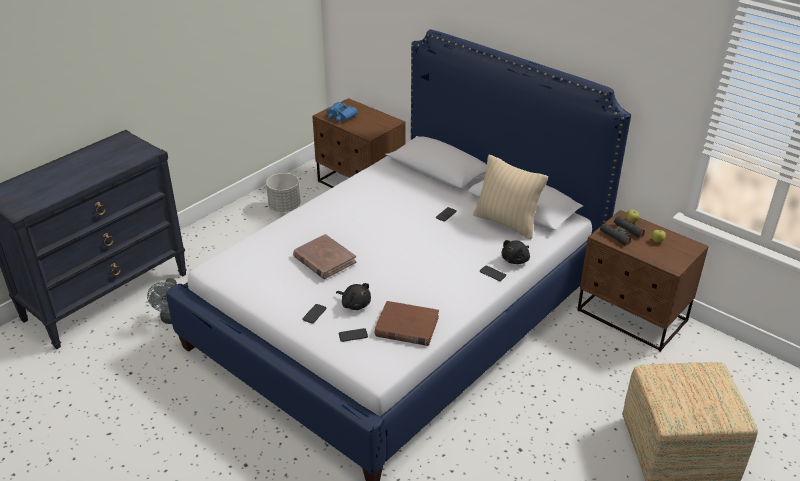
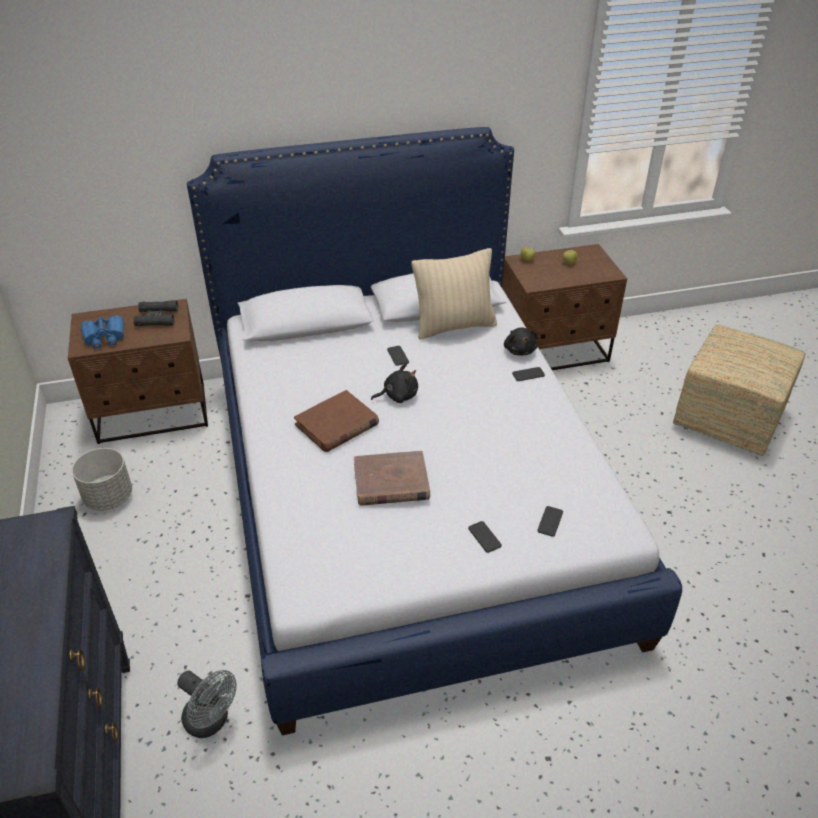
camera: 55 degrees left, 5 degrees up
(355, 304) = (494, 495): black plush toy -> black plush toy (398, 396)
(406, 326) = (566, 473): brown book -> brown book (337, 424)
(621, 234) = (540, 274): black binoculars -> black binoculars (157, 318)

